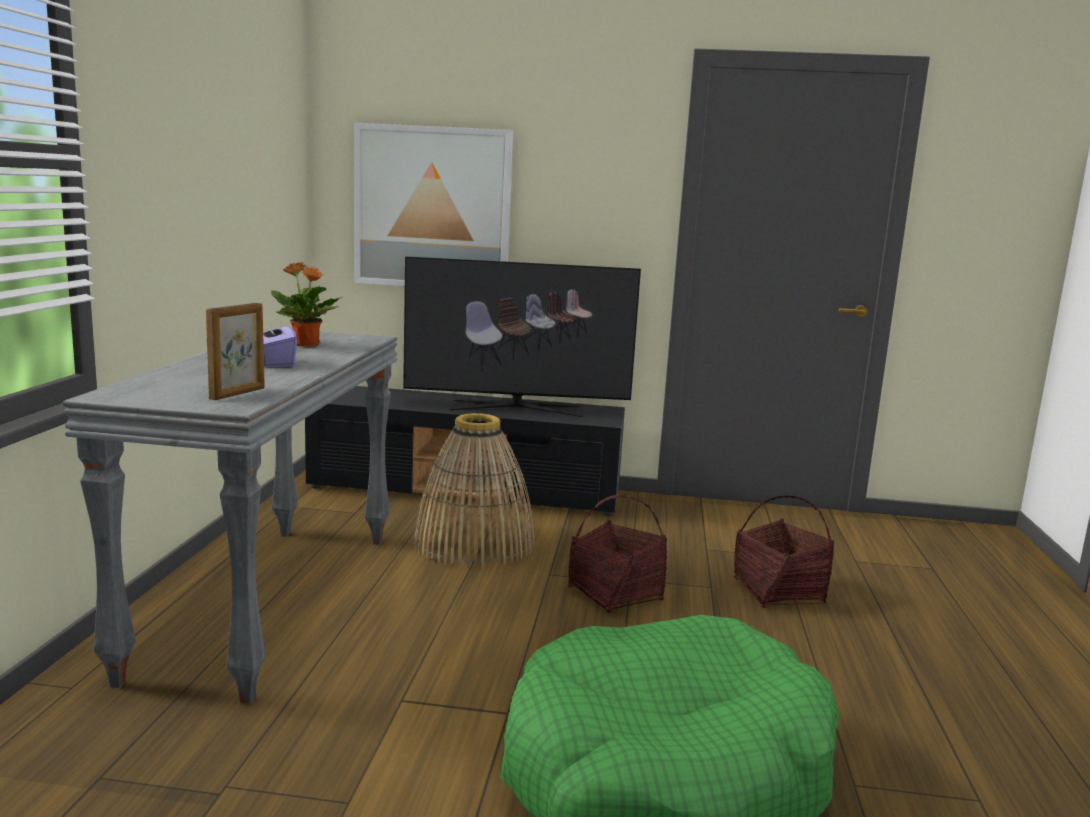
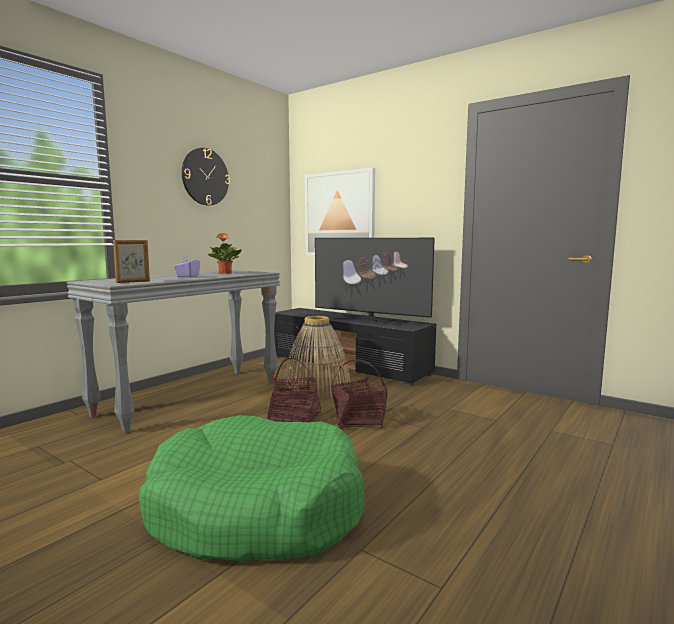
camera: 30 degrees right, 5 degrees down
(208, 129) = (205, 177): none -> wall clock
(777, 591) = (465, 437): basket -> basket (294, 418)

